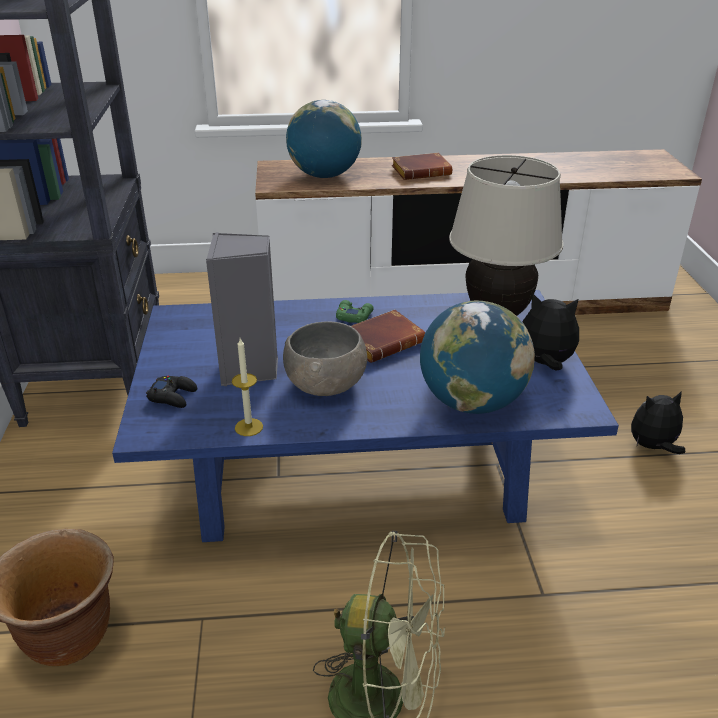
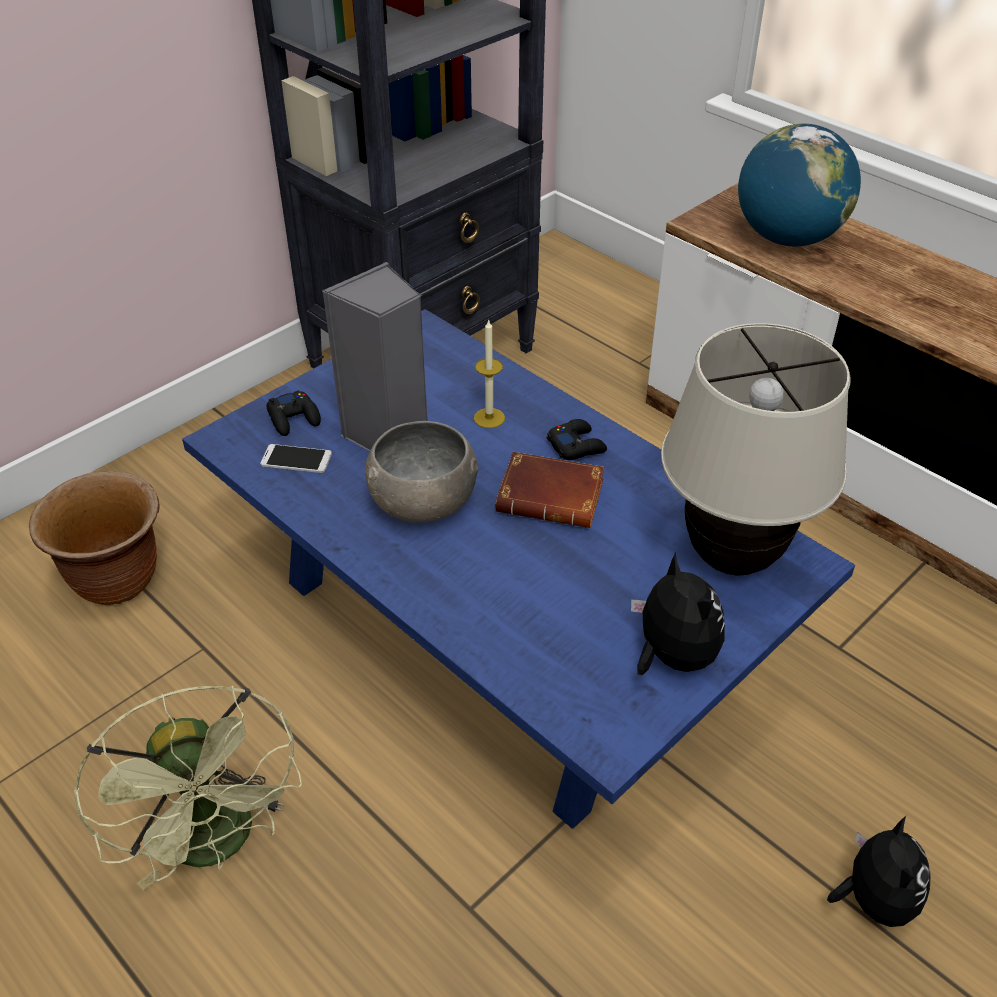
camera: 50 degrees right, 10 degrees up
(215, 412) = (296, 459): none -> phone
(249, 427) = (296, 494): candle -> candle (489, 418)
(354, 316) = (576, 446): green game controller -> black game controller
(422, 171) = (930, 296): brown book -> none
(471, 402) = (512, 632): globe -> none
(653, 447) = (873, 900): plush toy -> plush toy turned 60 degrees clockwise

